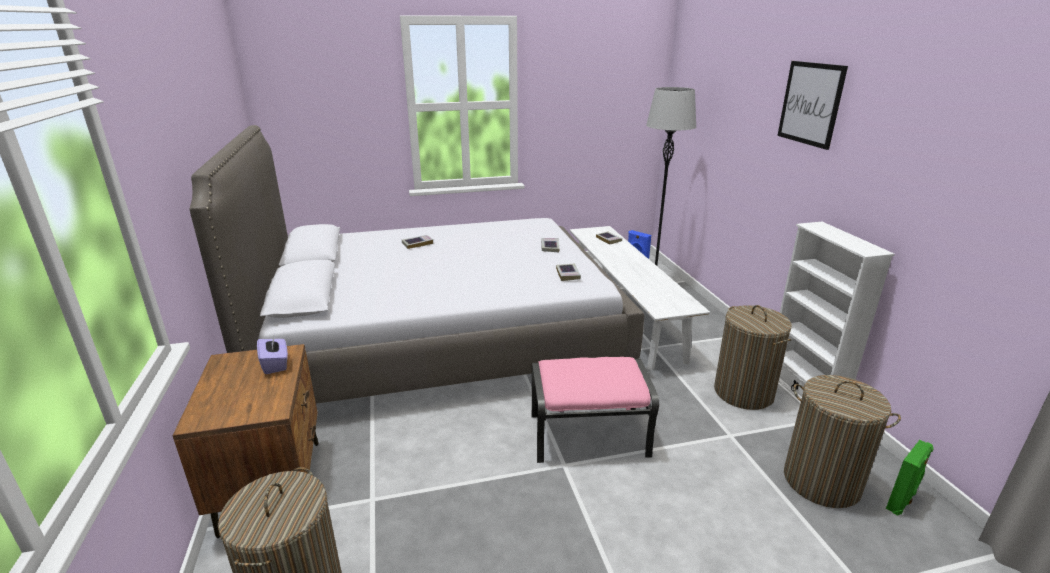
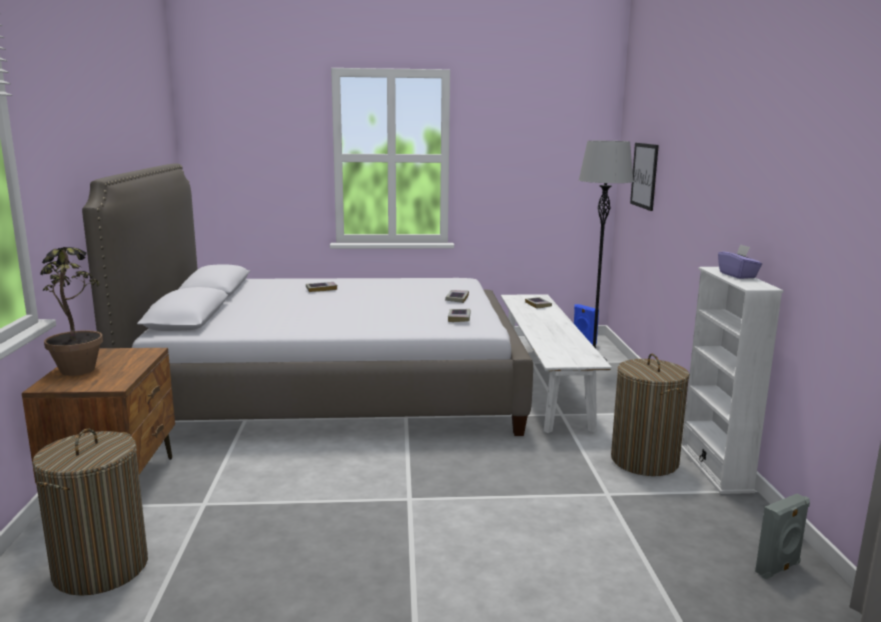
camera: 10 degrees right, 10 degrees down
(225, 397) = (78, 374): none -> potted plant
(275, 364) = (134, 358): purple tissue box -> purple tissue box (738, 275)
(589, 435) = (449, 478): pink ottoman -> none
(810, 103) = (721, 143): picture -> picture (644, 175)
(821, 481) = (691, 542): laundry basket -> none
(901, 501) = (778, 568): green speaker -> grey speaker

